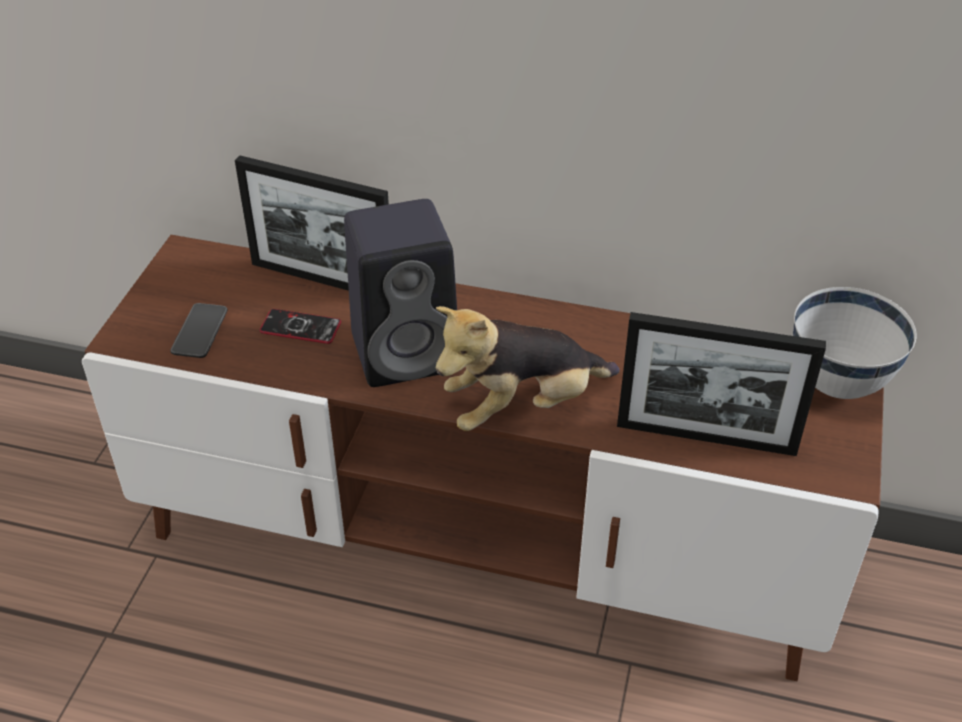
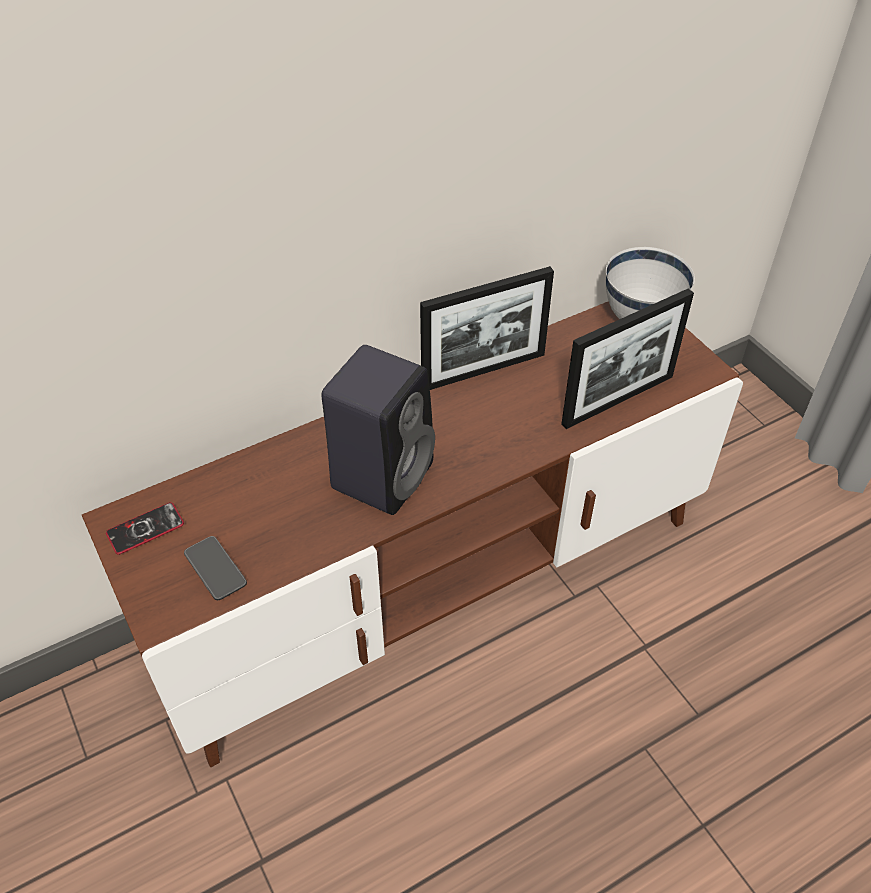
camera: 45 degrees left, 5 degrees up
(300, 327) = (287, 511): phone -> phone (145, 529)
(322, 280) = (255, 466): picture frame -> picture frame (483, 370)
(522, 407) = (500, 457): plush toy -> none

